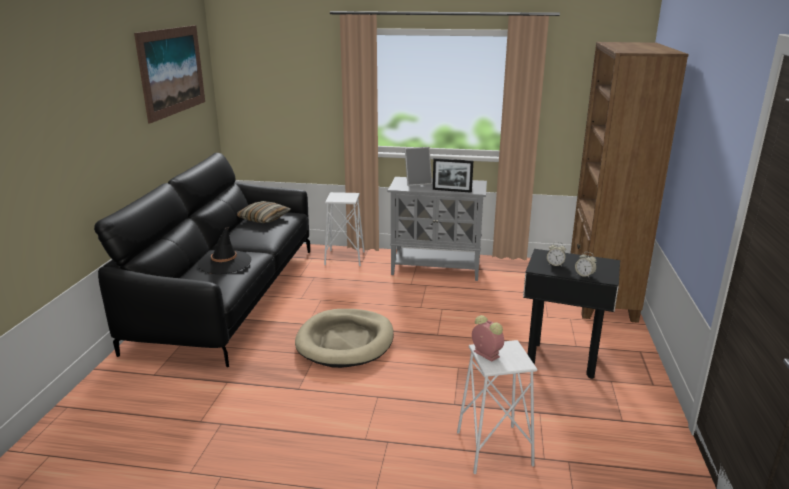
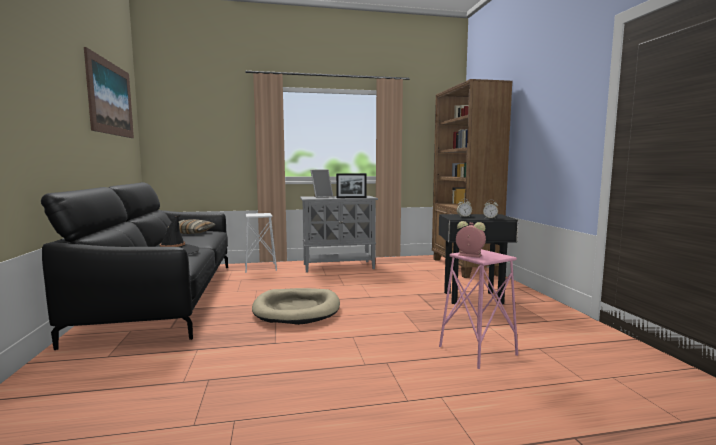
camera: 20 degrees left, 15 degrees down
(494, 448) = (477, 351): white stool -> pink stool

